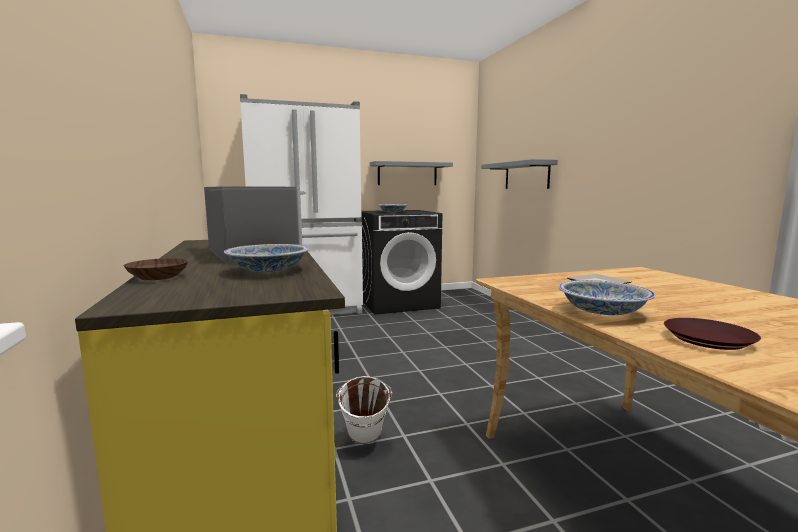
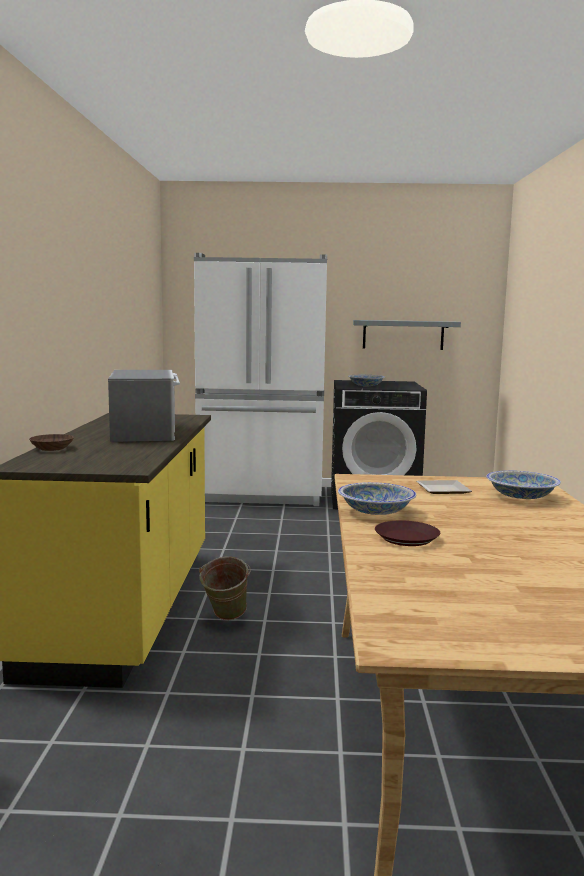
camera: 20 degrees right, 0 degrees up
(269, 271) = (130, 450): bowl -> bowl (521, 497)
(364, 442) = (225, 619): white bucket -> green bucket
(526, 175) = (539, 346): grey shelf -> none

